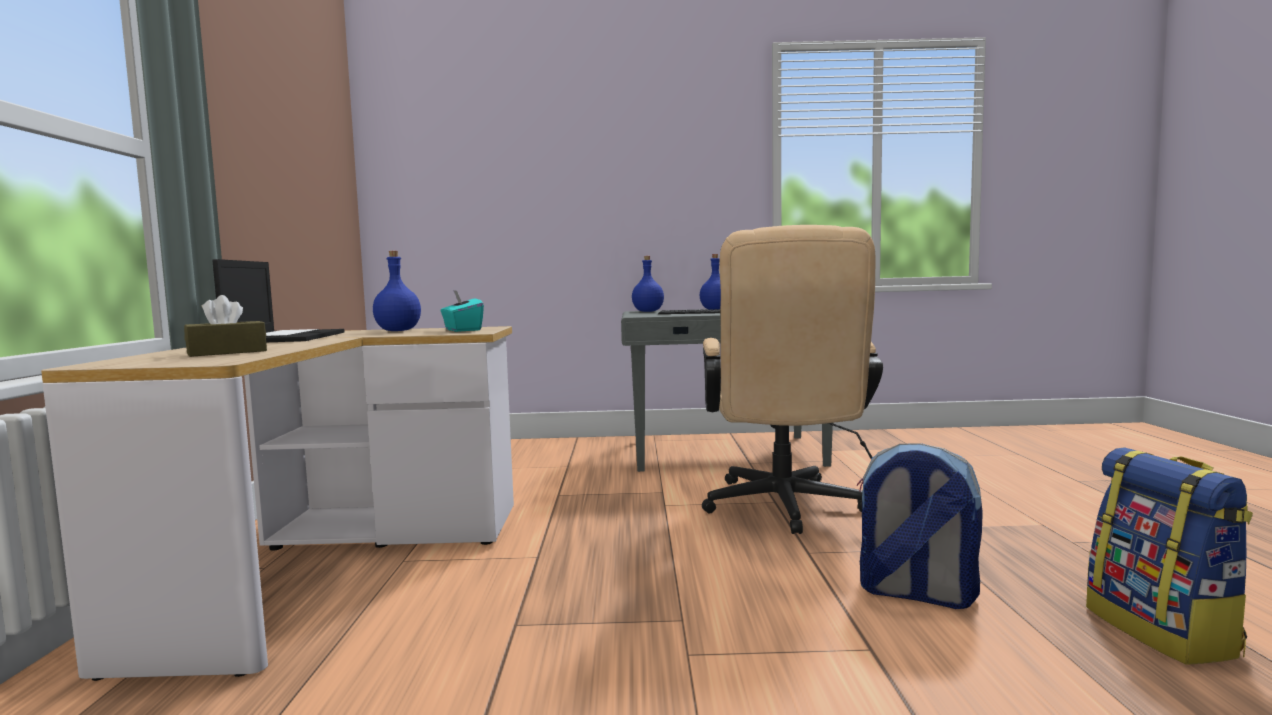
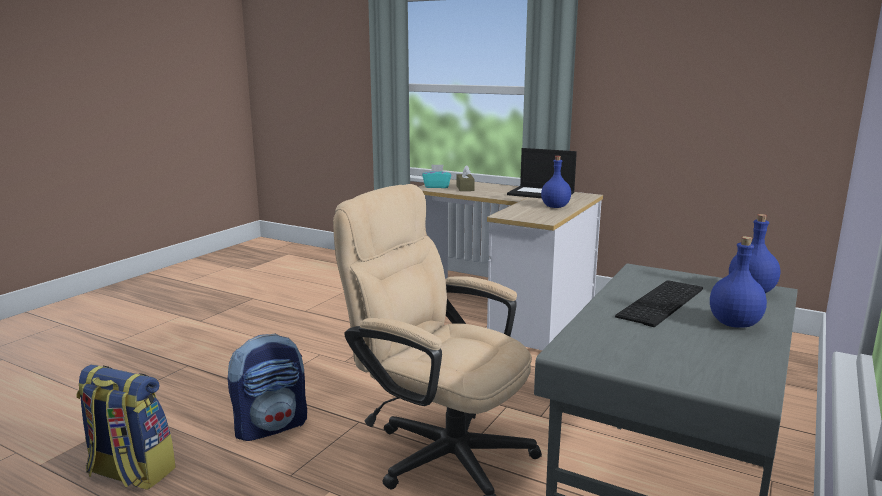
camera: 120 degrees right, 10 degrees up
(462, 330) = (529, 214): turquoise tissue box -> turquoise tissue box (437, 186)

